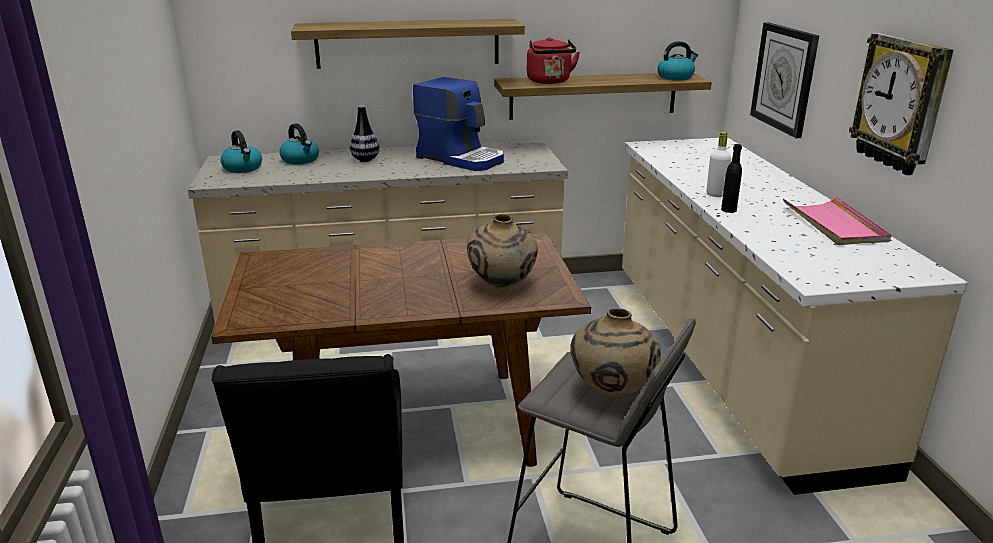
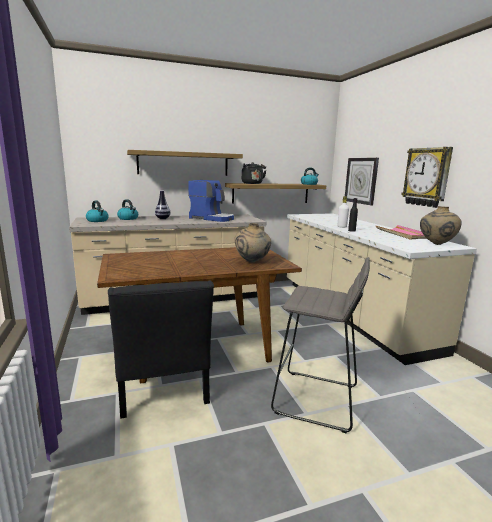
camera: 10 degrees left, 10 degrees down
(550, 82) = (253, 183): red kettle -> black kettle
(611, 394) = (330, 299): beige vase -> beige vase (436, 244)

